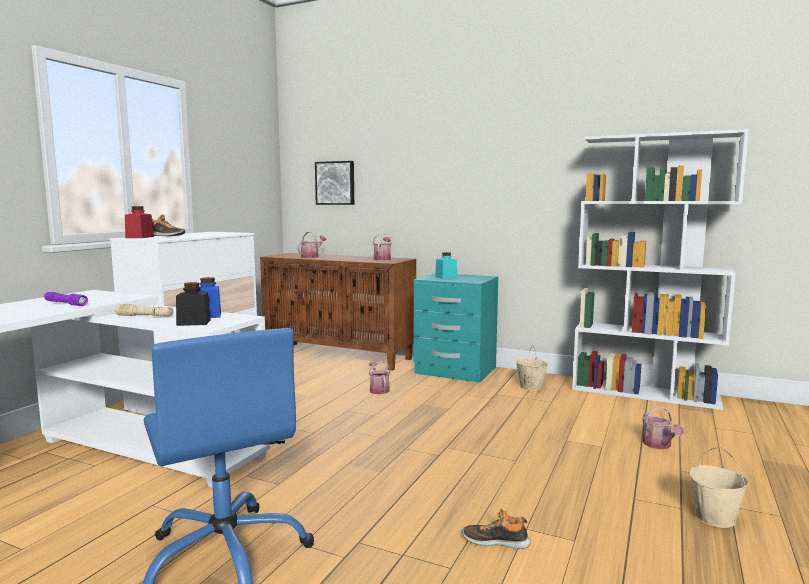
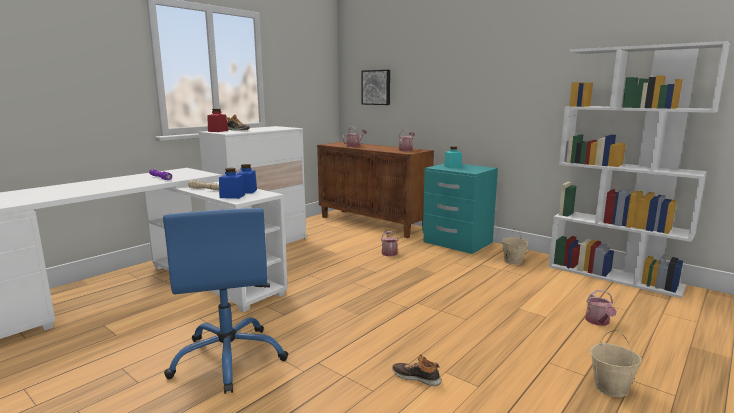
camera: 15 degrees right, 5 degrees up
(193, 322) = (232, 196): black jar -> blue jar

